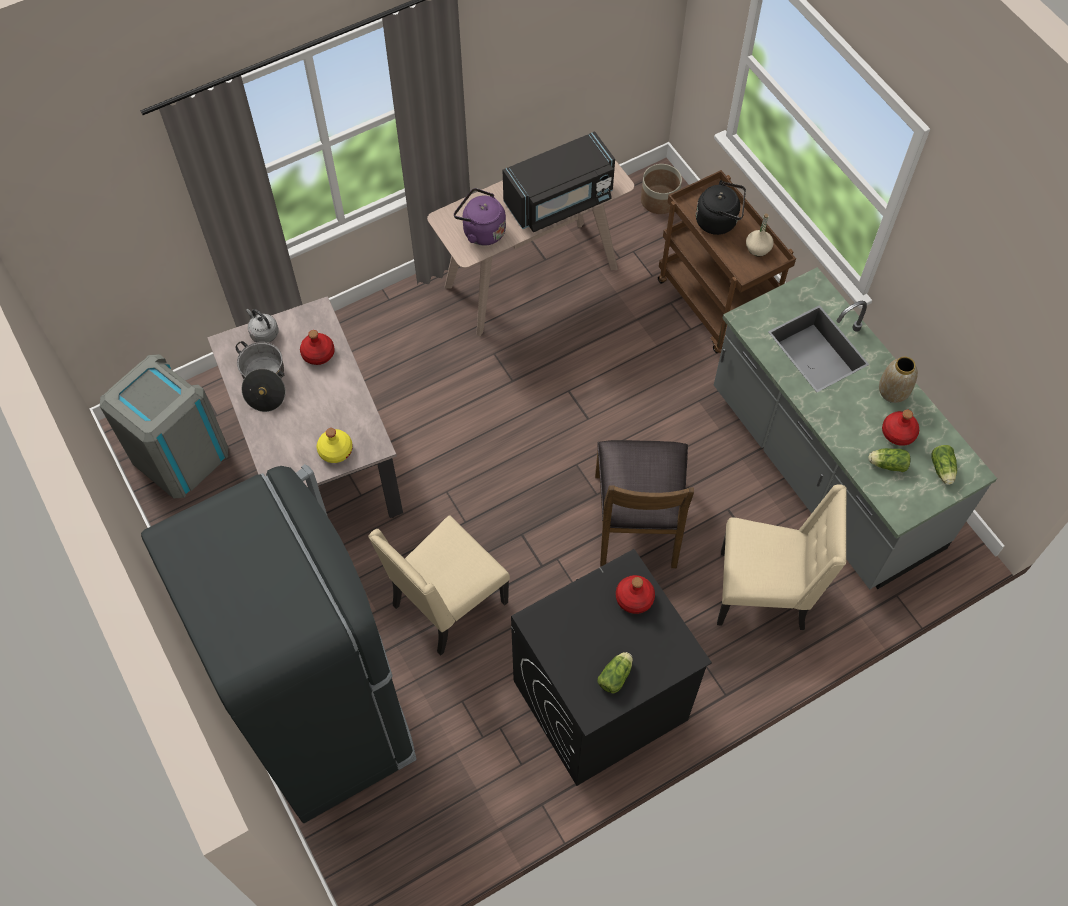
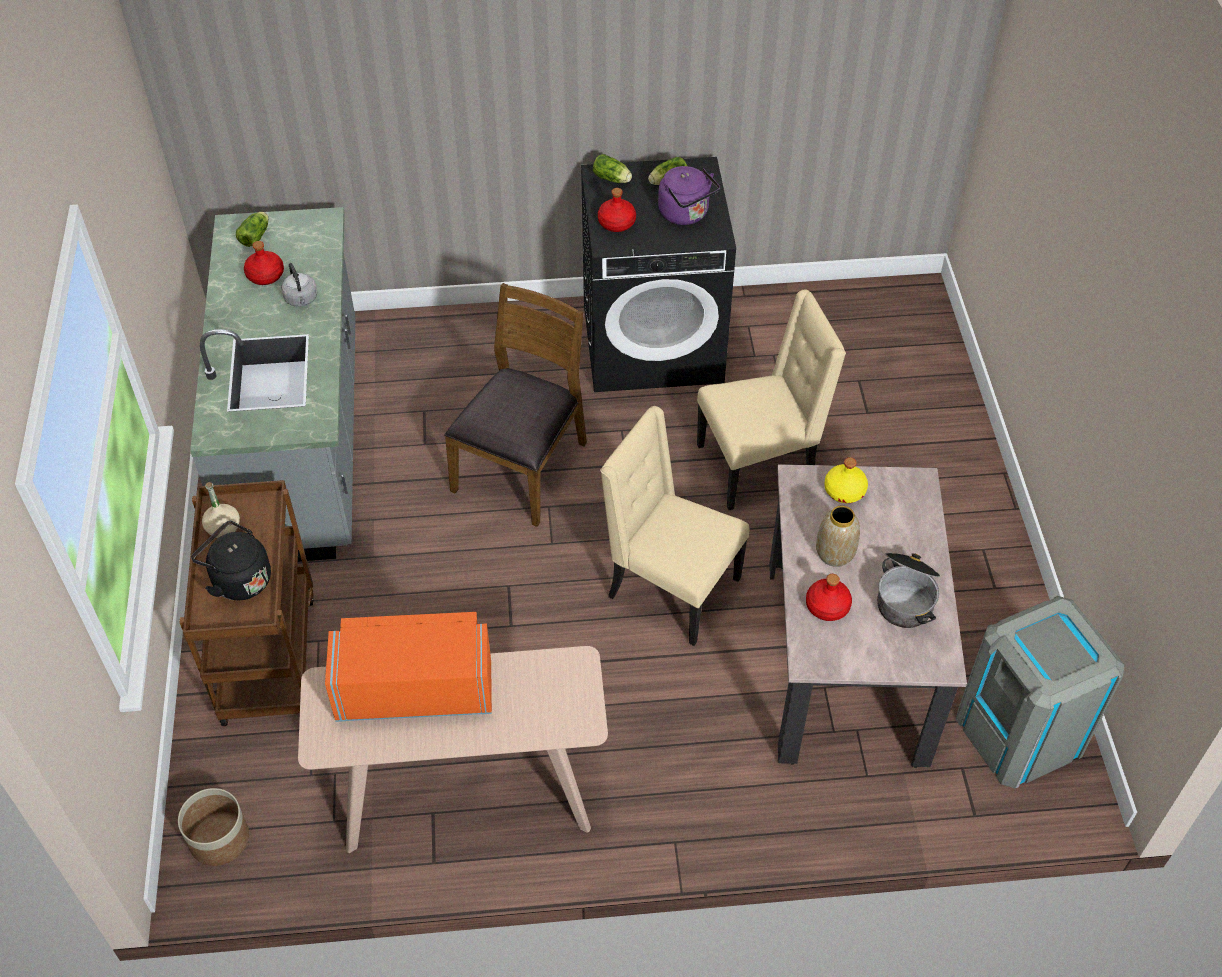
camera: 155 degrees left, 10 degrees down
(263, 333) = (890, 660): grey kettle -> grey kettle (301, 300)
(326, 717) = (917, 417): black fridge -> none
(481, 231) = (544, 687): purple kettle -> purple kettle (686, 214)
(559, 201) = (415, 690): black microwave -> orange microwave
(764, 592) = (445, 366): beige chair -> beige chair (670, 588)
(886, 464) = (301, 256): lettuce -> lettuce (613, 179)
(893, 392) = (235, 308): vase -> vase (834, 553)

